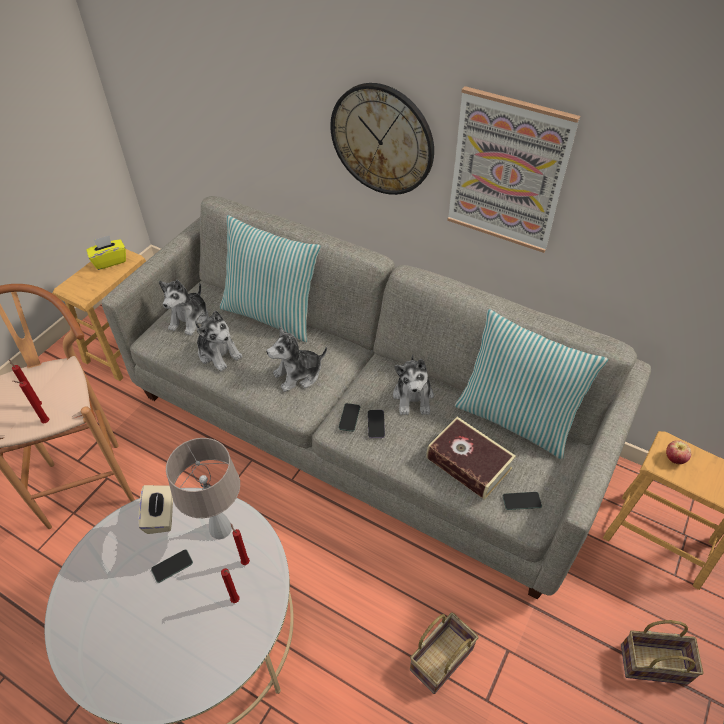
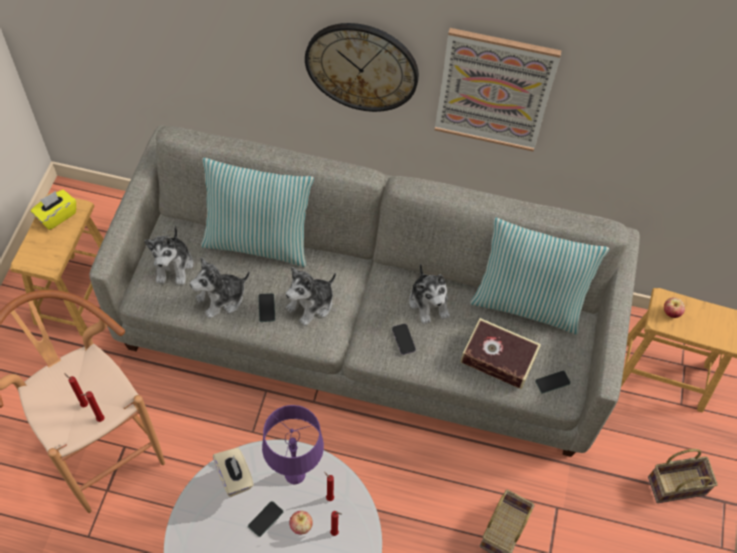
camera: 20 degrees left, 10 degrees up
(204, 583) = (301, 526): none -> apple
(219, 353) = (222, 298): plush toy -> plush toy turned 120 degrees clockwise
(221, 529) = (295, 474): beige table lamp -> purple table lamp
(349, 417) = (376, 338): phone -> phone (266, 308)

